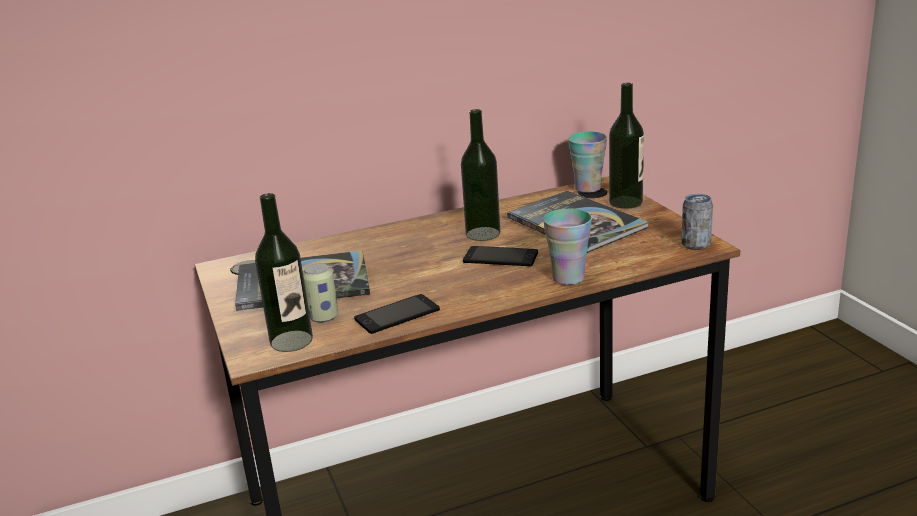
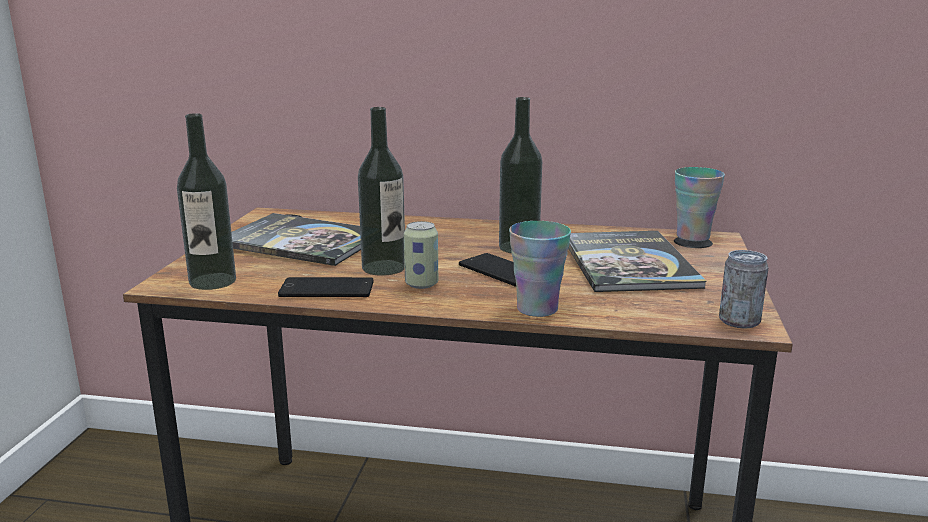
camera: 30 degrees right, 5 degrees down
(324, 317) = (269, 272): can -> can (421, 284)
(625, 202) = (717, 259): bottle -> bottle (383, 268)

